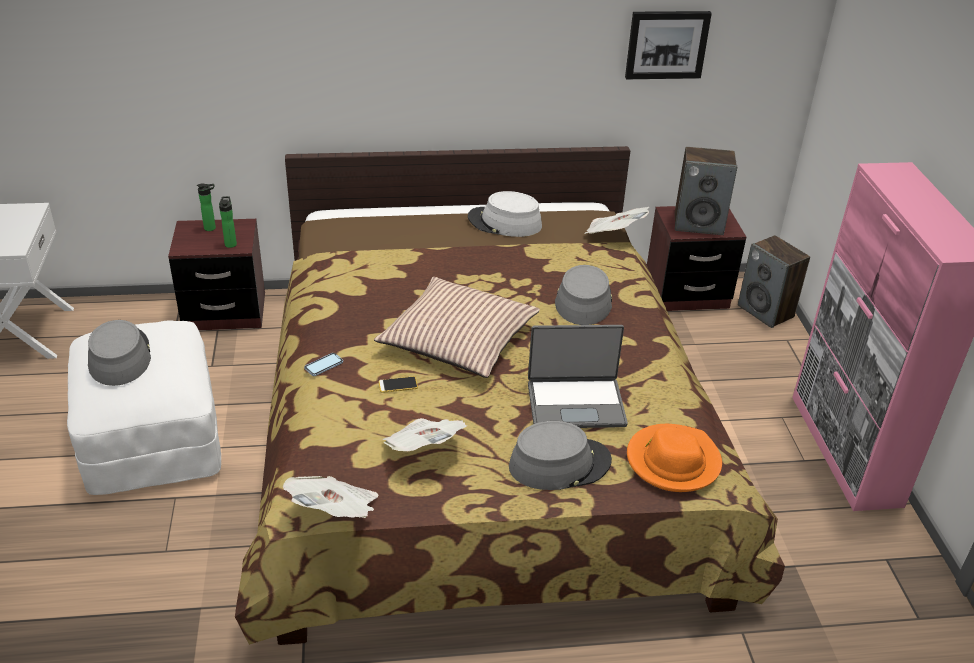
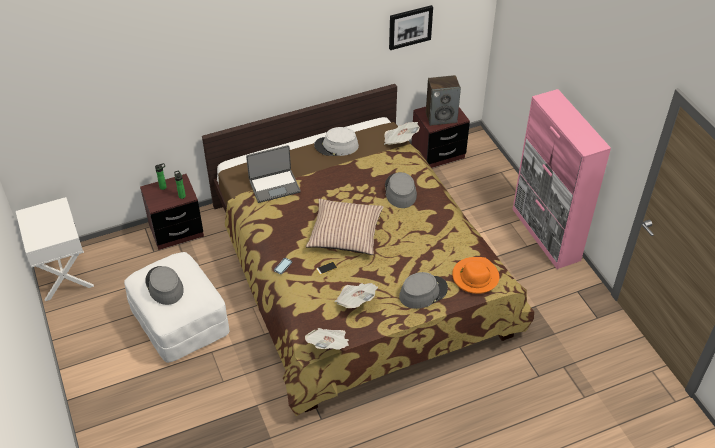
camera: 15 degrees left, 10 degrees up
(576, 403) = (419, 256): laptop -> laptop (274, 186)
(766, 311) = (485, 155): speaker -> none

